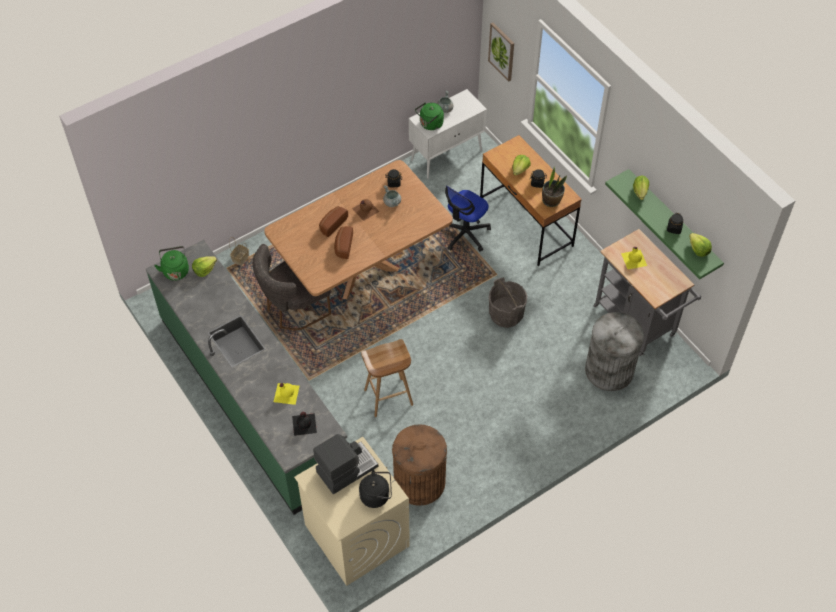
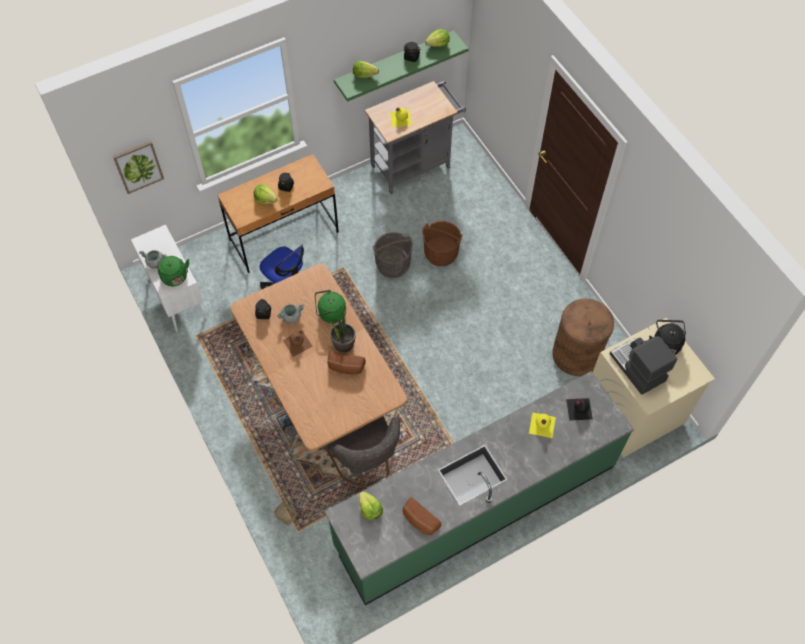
camera: 85 degrees left, 5 degrees up
(175, 270) = (367, 542): green kettle -> green kettle (330, 314)
(332, 224) = (313, 377): bread -> bread (419, 521)
(388, 398) = (482, 375): brown stool -> none
(526, 355) = (441, 253): none -> brown bucket
(551, 200) = (311, 177): potted plant -> potted plant (343, 344)
(609, 370) = (463, 192): grey trash can -> none

